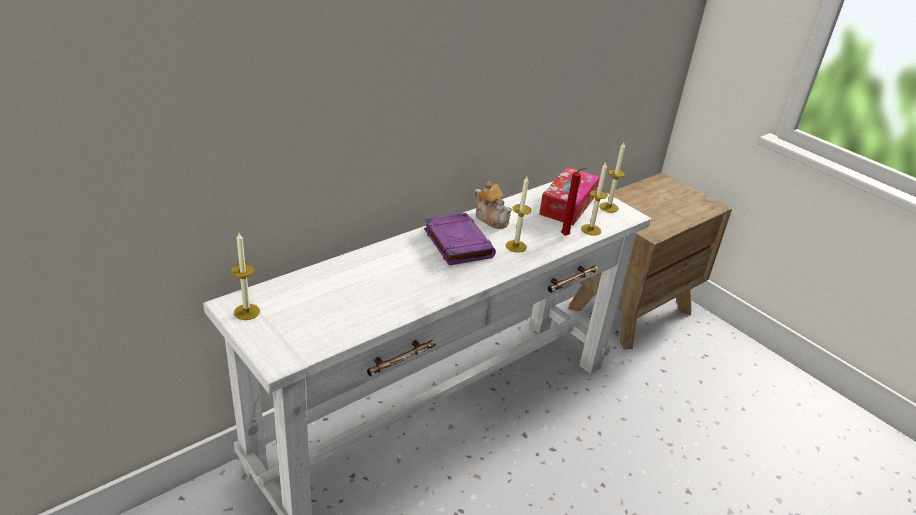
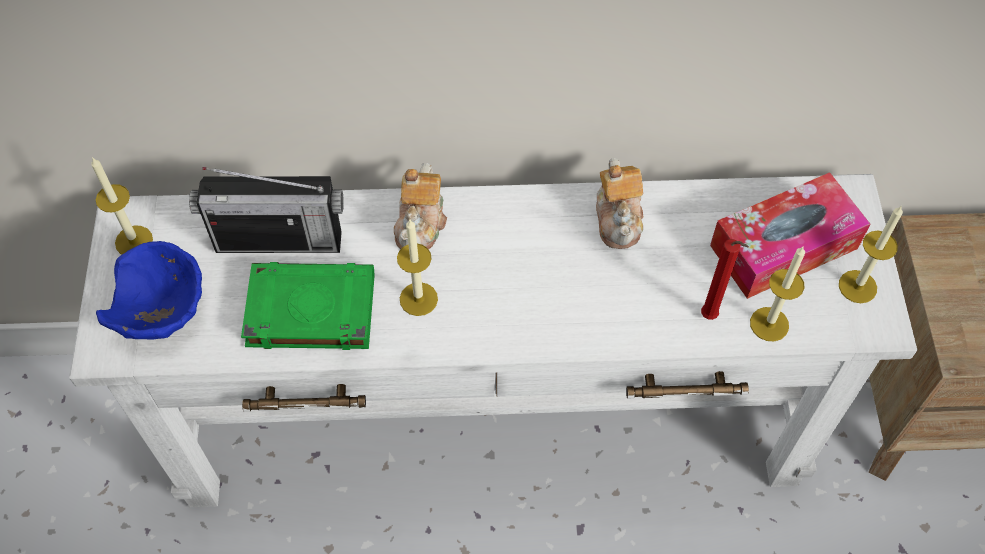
camera: 40 degrees right, 25 degrees up
(298, 333) = (163, 313): none -> blue bowl
(333, 281) = (279, 239): none -> radio
(381, 301) = (309, 311): none -> green book
(402, 250) = (421, 224): none -> teapot
(457, 243) = (516, 247): purple book -> none
(516, 246) = (603, 299): candle -> candle (418, 299)

